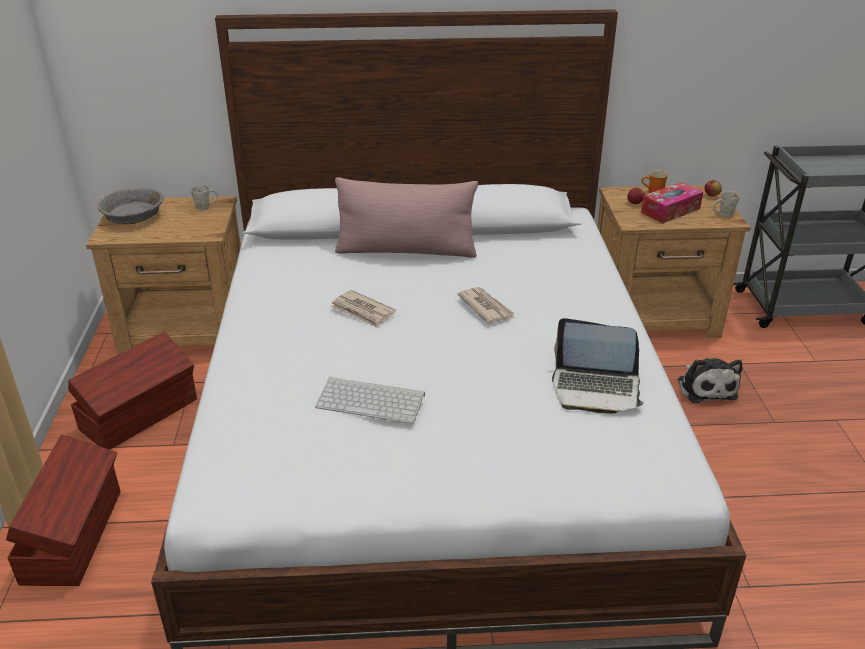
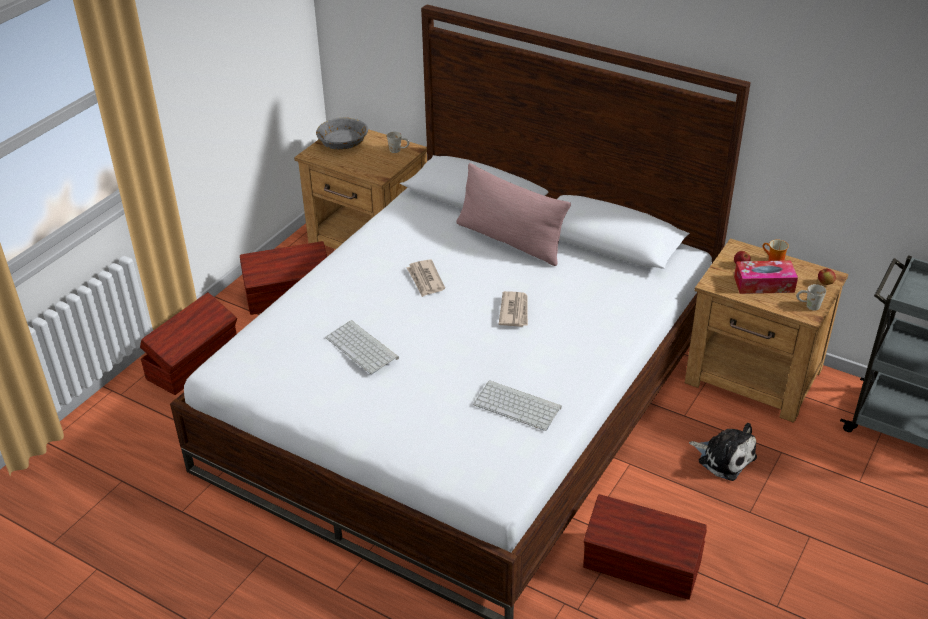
camera: 35 degrees right, 5 degrees up
(596, 389) = (518, 405): laptop -> keyboard
(706, 387) = (724, 458): plush toy -> plush toy turned 75 degrees counterclockwise
(753, 513) = (642, 566): none -> brown storage box

